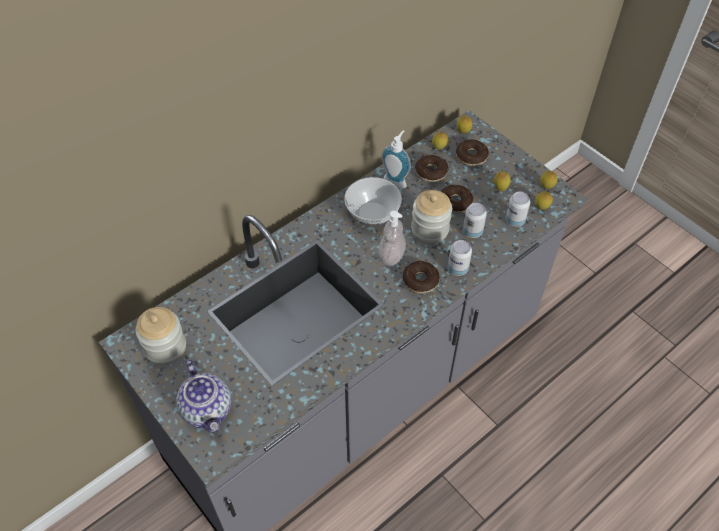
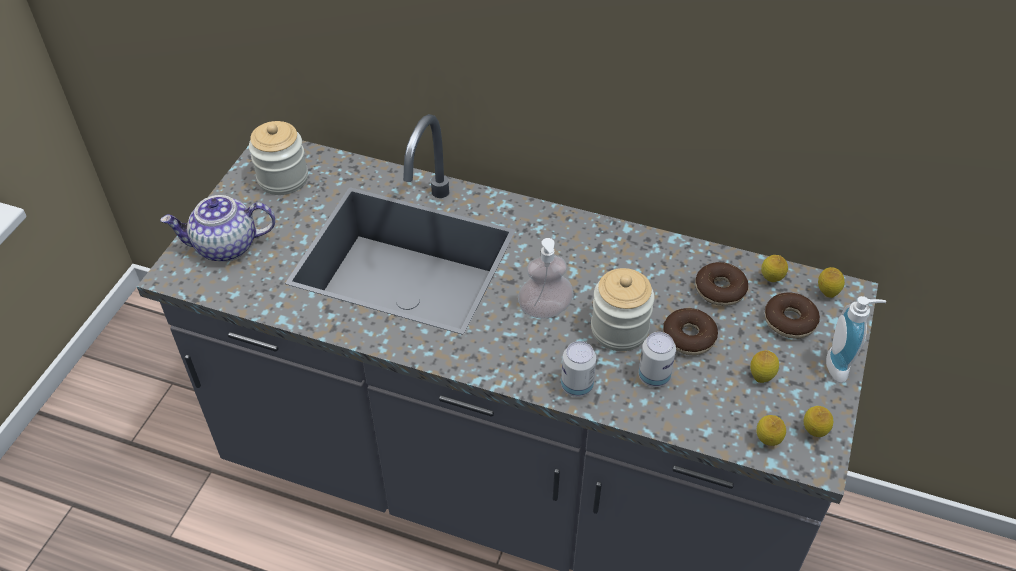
camera: 60 degrees right, 5 degrees down
(208, 409) = (225, 246): teapot -> teapot turned 45 degrees clockwise
(373, 214) = (598, 263): bowl -> none
(396, 180) = (673, 261): soap dispenser -> soap dispenser (842, 366)
(420, 281) = (527, 354): donut -> none
(515, 220) = (715, 418): can -> none

